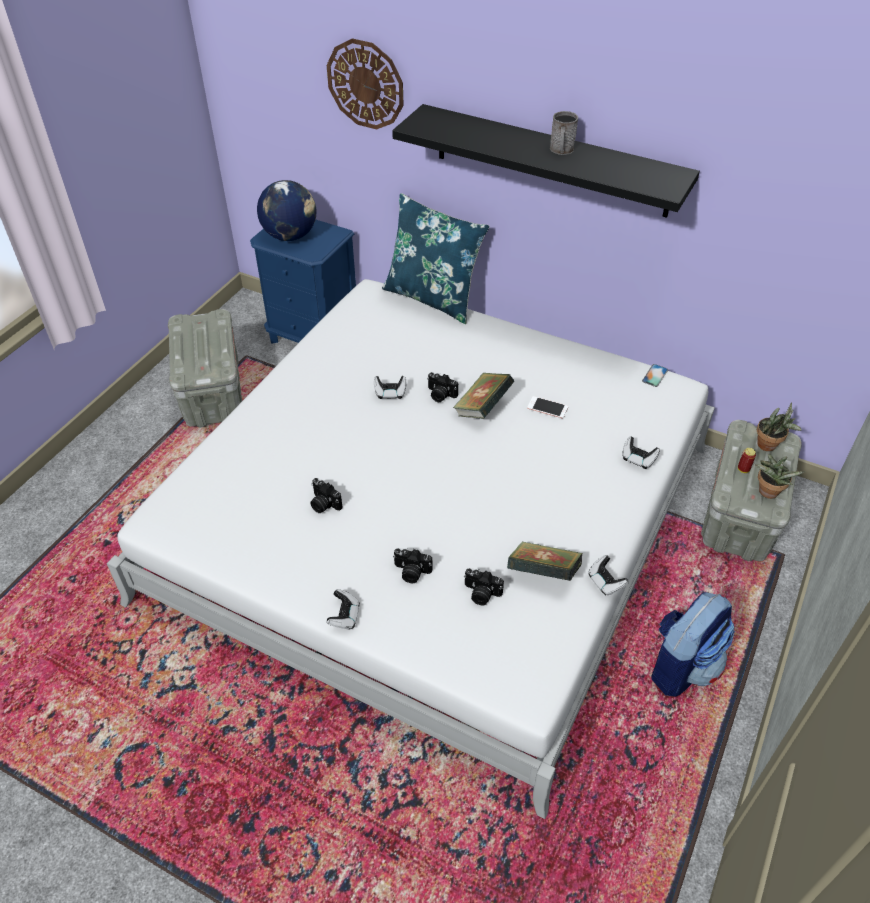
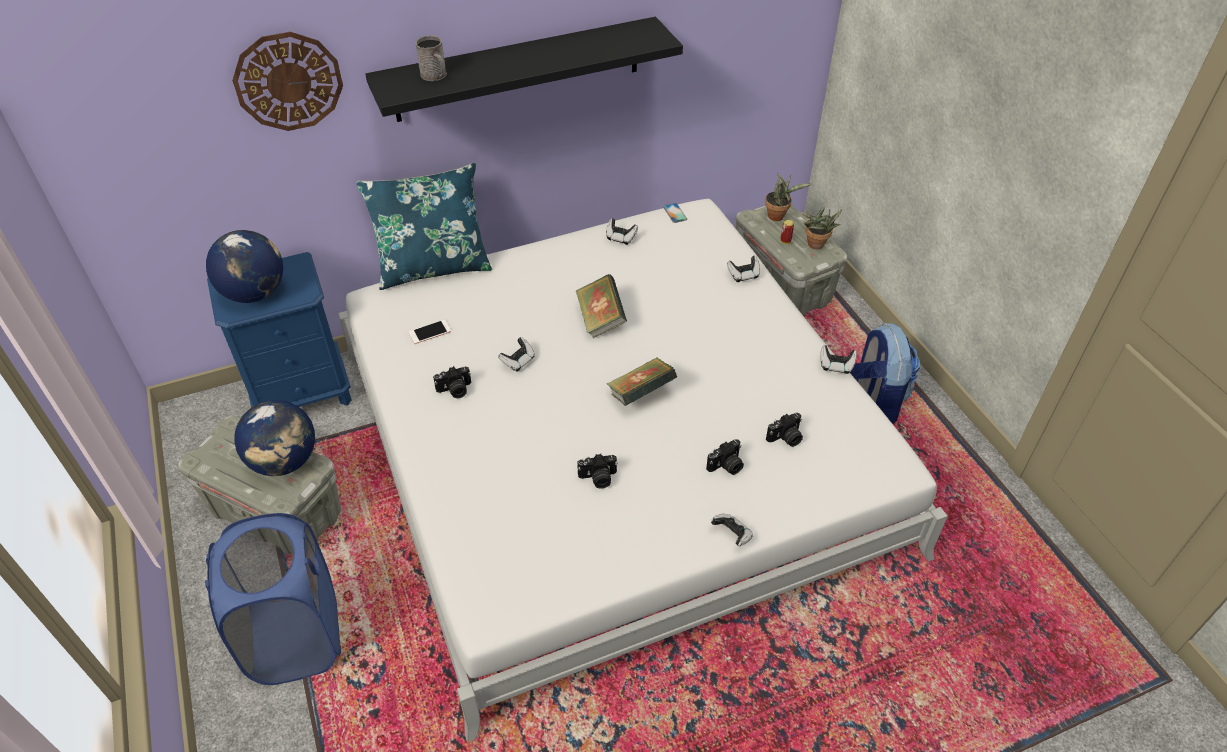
camera: 50 degrees left, 0 degrees up
(131, 469) = (296, 638): none -> blue laundry basket
(213, 355) = (285, 461): none -> globe
(440, 395) = (556, 334): camera -> camera (455, 390)
(543, 573) = (798, 392): book -> book (641, 394)
(547, 407) = (643, 285): phone -> phone (429, 332)
(561, 150) = (543, 51): grey mug -> grey mug (435, 76)
(583, 364) = (620, 238): none -> game controller

